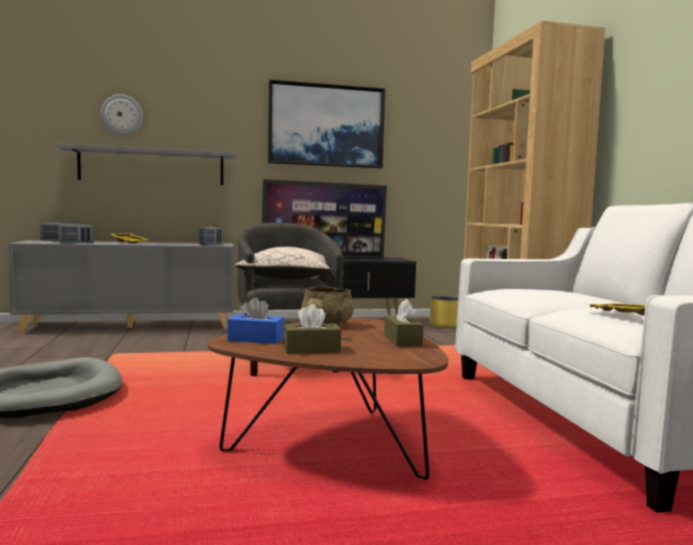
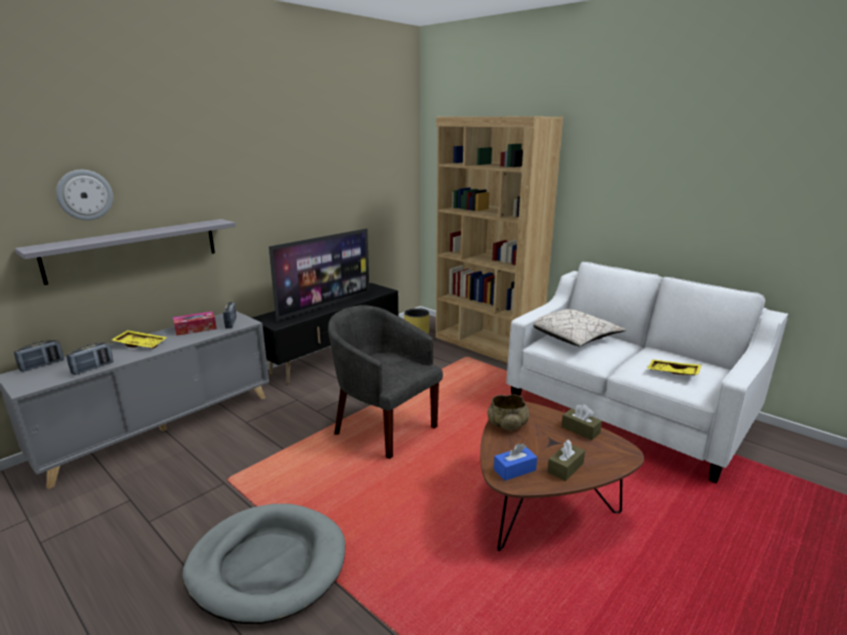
camera: 35 degrees left, 15 degrees up
(181, 243) = (195, 329): none -> tissue box
(287, 278) = (385, 365): beige pillow -> beige pillow (572, 337)
(326, 126) = (301, 174): picture -> none

